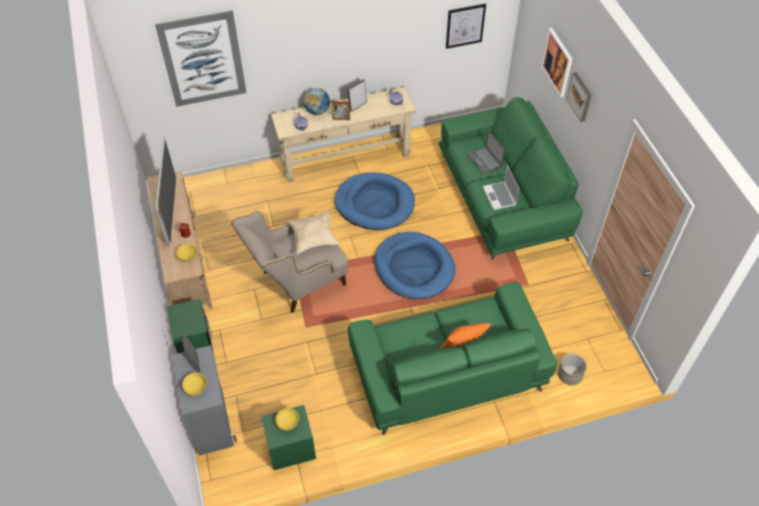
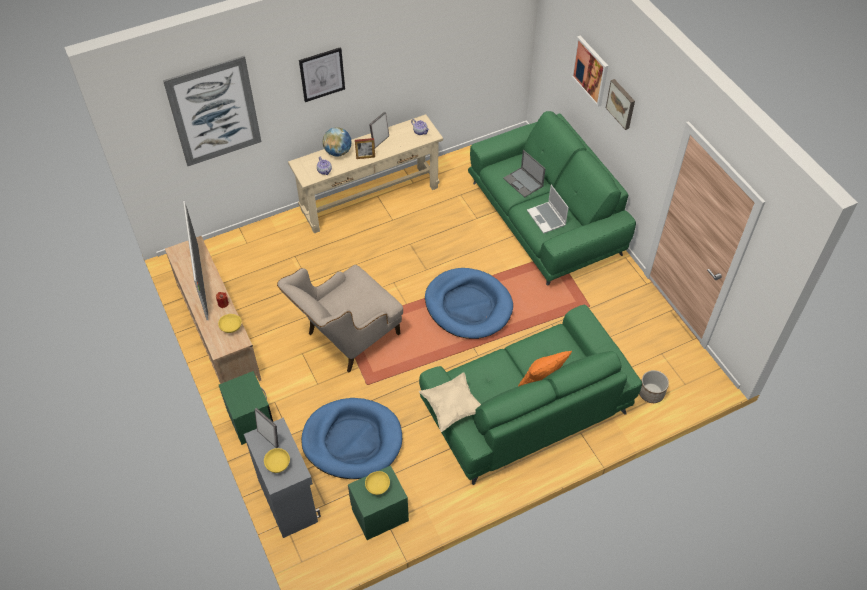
camera: 10 degrees left, 0 degrees up
(313, 238) = (362, 289): beige pillow -> beige pillow (452, 407)
(374, 204) = (412, 243): blue dog bed -> blue dog bed (352, 440)
(465, 25) = (483, 42): picture -> picture (322, 74)

